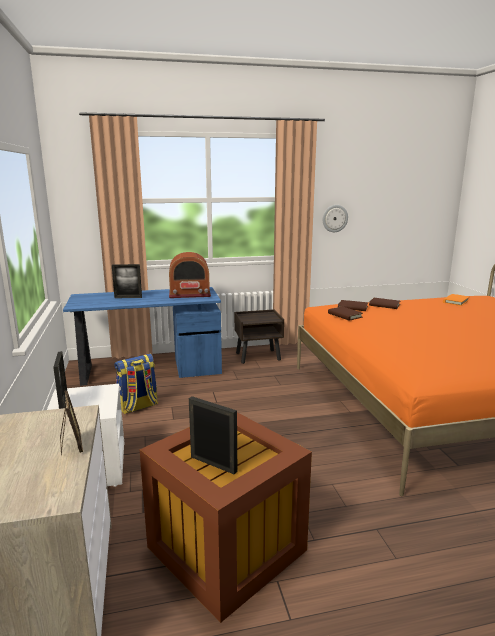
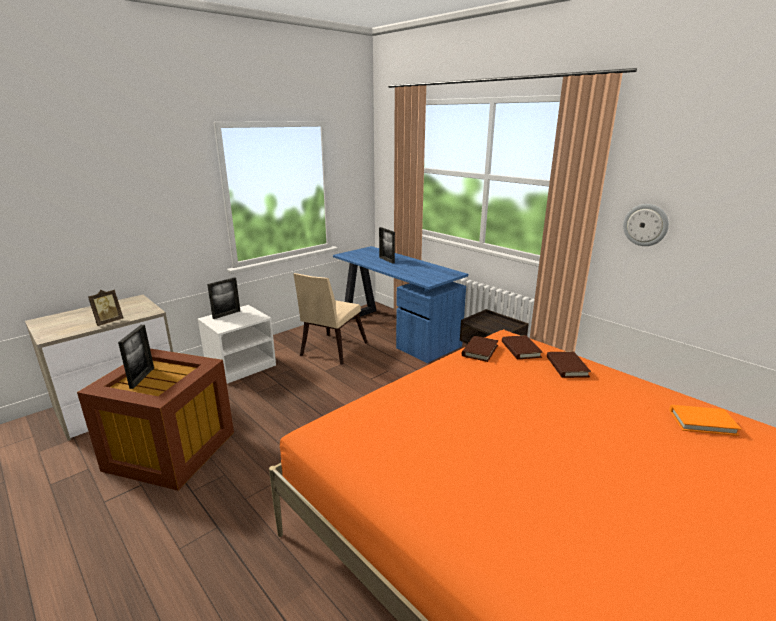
camera: 60 degrees right, 5 degrees up
(138, 407) = (331, 351): backpack -> beige chair
(189, 293) = (430, 272): radio -> none

